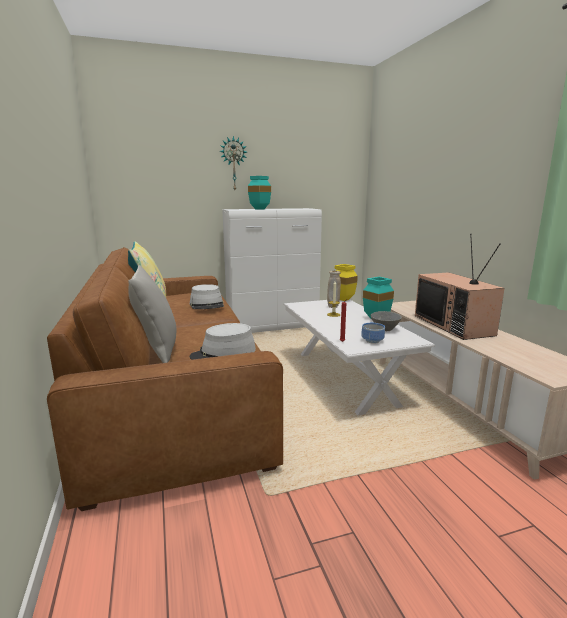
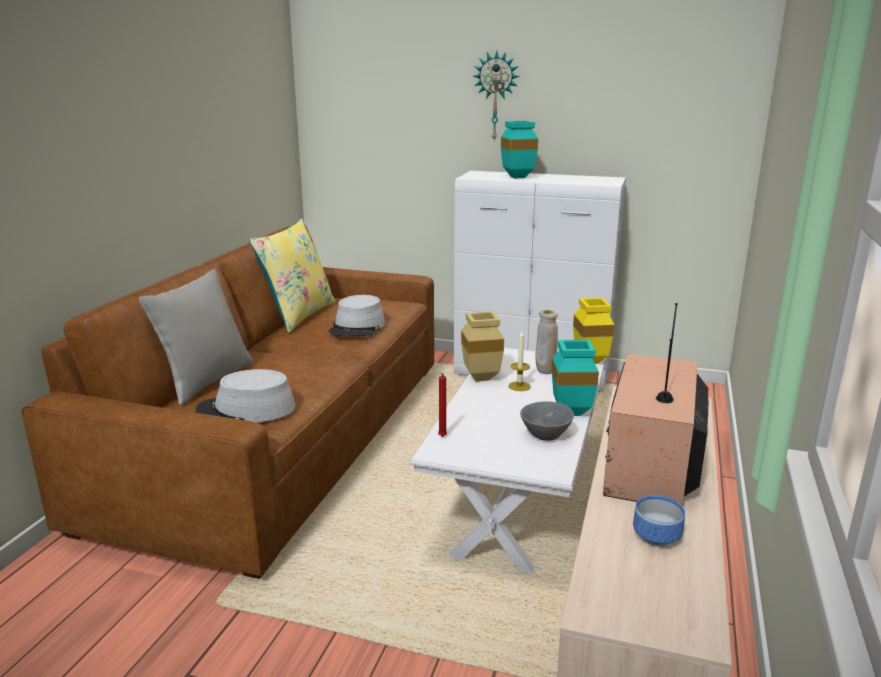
camera: 35 degrees right, 5 degrees up
(309, 315) = (483, 377): none -> beige vase
(372, 341) = (485, 449): bowl -> bowl (654, 538)

